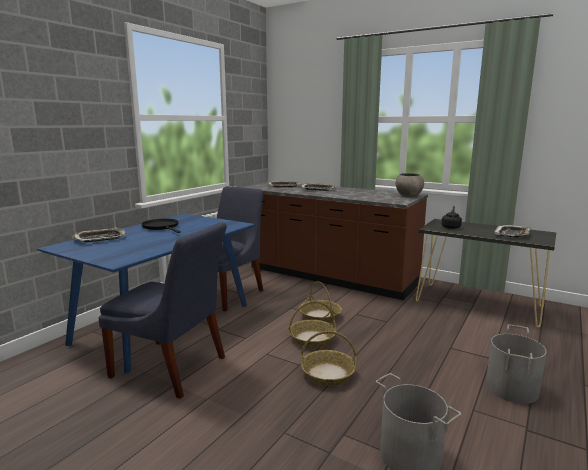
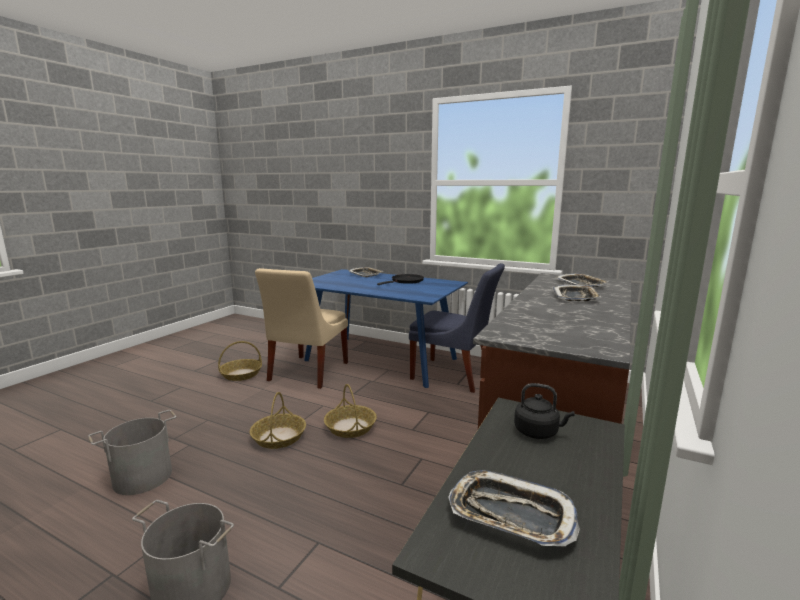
camera: 85 degrees right, 0 degrees up
(172, 368) = (306, 373): blue chair -> beige chair
(319, 316) = (408, 431): basket -> basket (241, 374)
(408, 196) = (574, 344): grey bowl -> none

